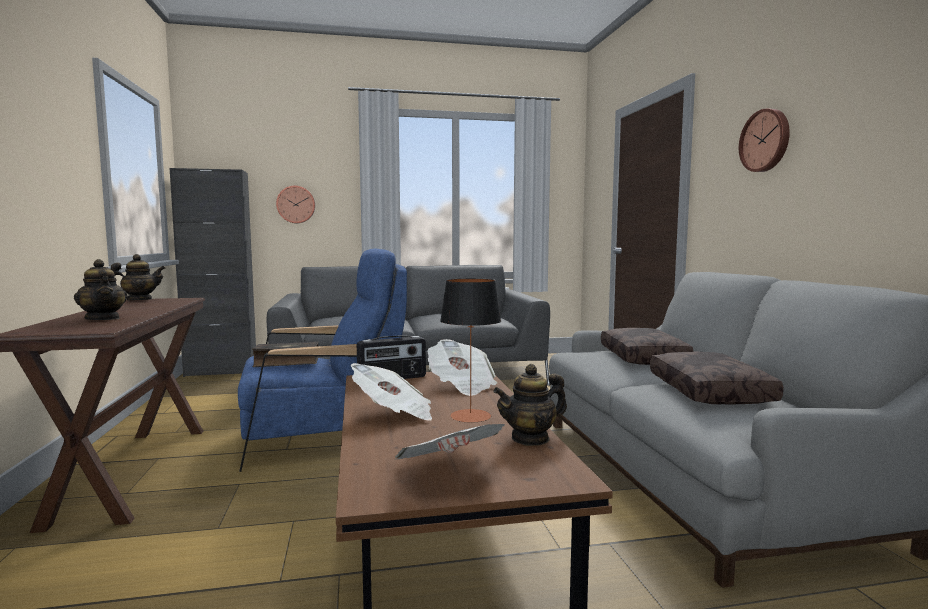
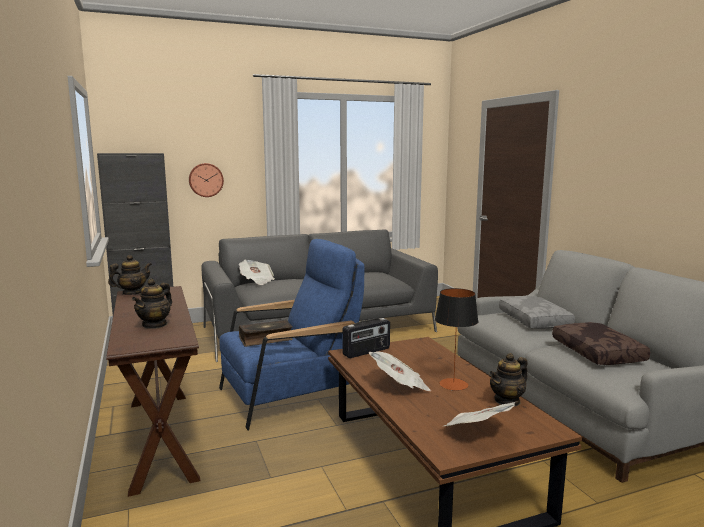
camera: 10 degrees left, 5 degrees up
(103, 319) = (155, 325): teapot -> teapot turned 75 degrees clockwise
(461, 385) = (423, 356): newspaper -> newspaper (257, 281)
(644, 358) = (535, 320): brown pillow -> grey pillow
(766, 140) = (619, 158): wall clock -> none

